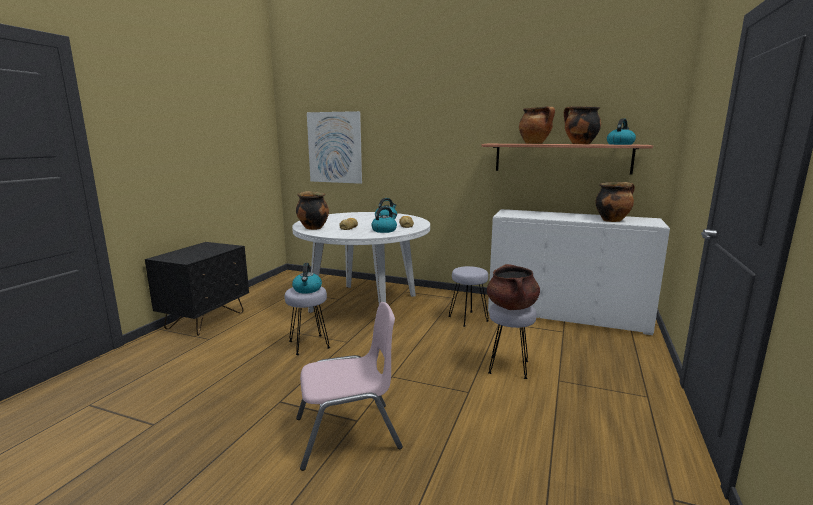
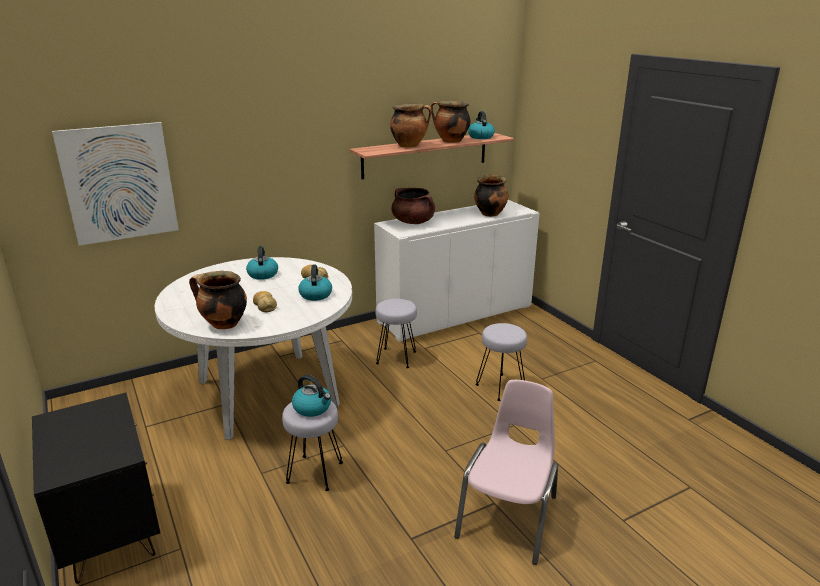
camera: 50 degrees left, 10 degrees up
(512, 307) = (504, 332): brown cooking pot -> brown cooking pot (413, 222)

